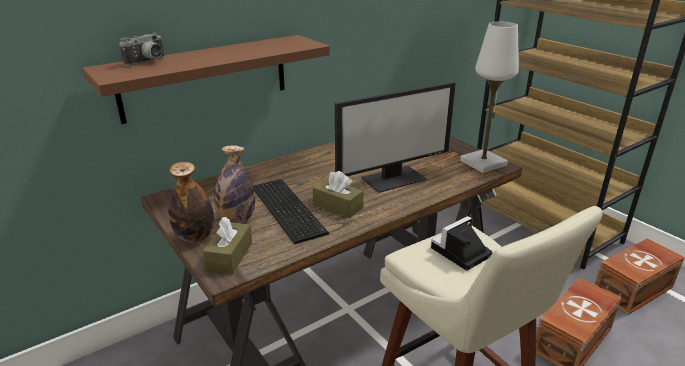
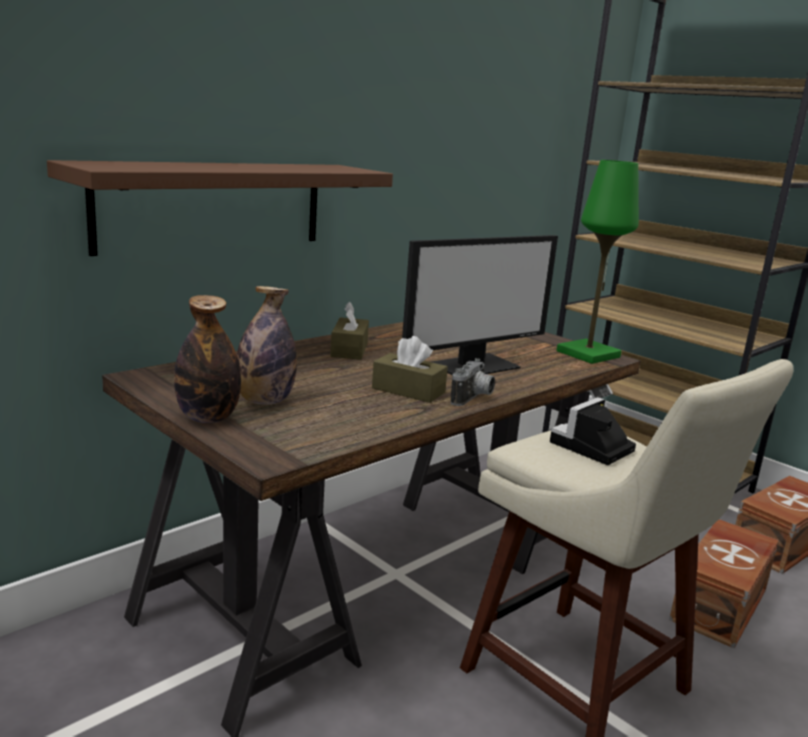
camera: 10 degrees left, 10 degrees down
(148, 62) = (146, 163): camera -> camera (473, 399)
(229, 256) = (270, 439): brown tissue box -> brown tissue box (349, 349)
(289, 208) = (338, 391): keyboard -> none
(483, 163) = (588, 354): white table lamp -> green table lamp

